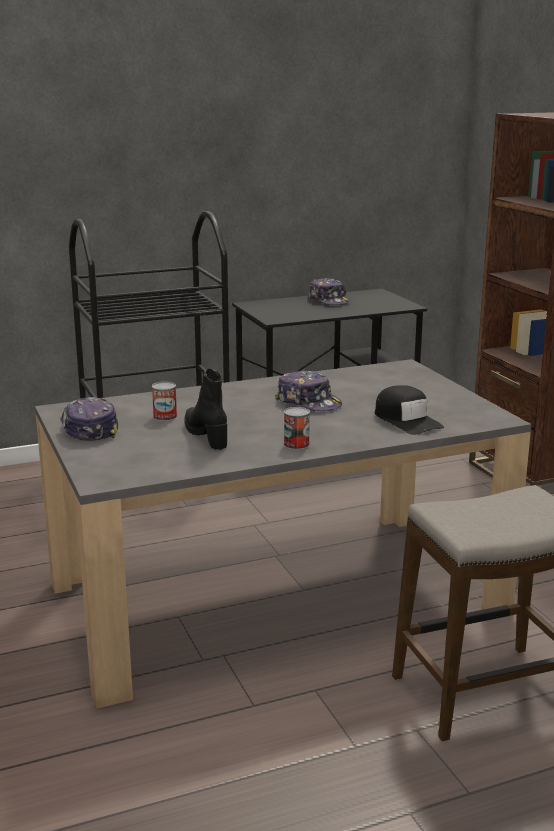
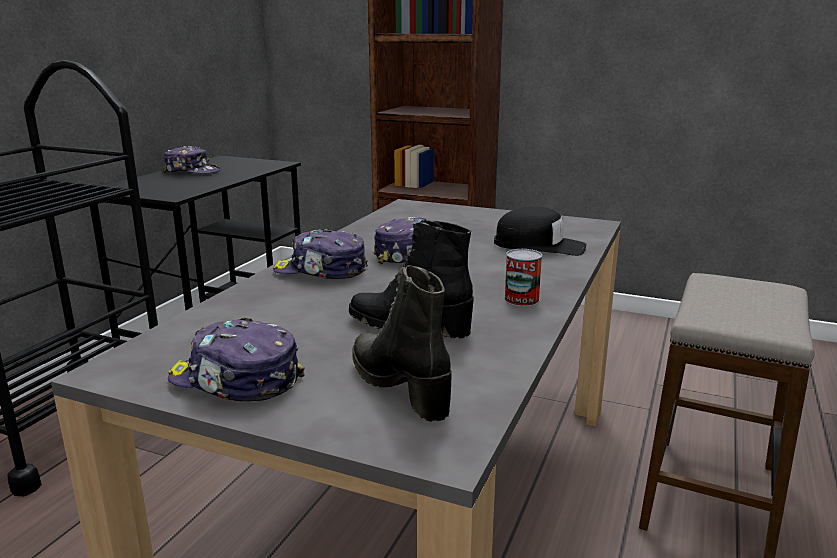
camera: 45 degrees left, 0 degrees up
(139, 456) = (401, 387): none -> black boot
(165, 417) = (301, 323): can -> none
(236, 394) = (321, 271): none -> cap

